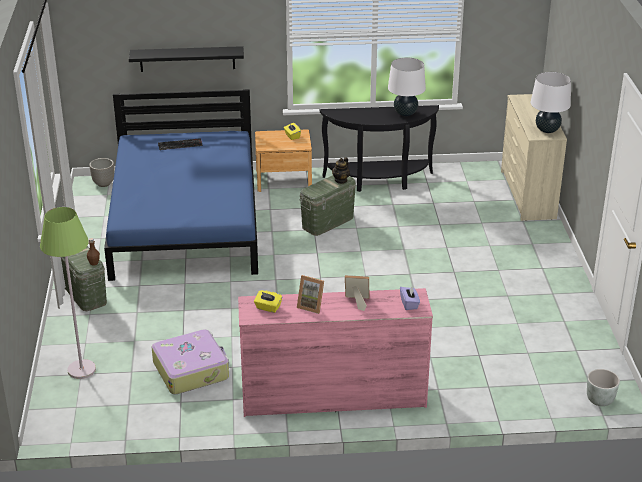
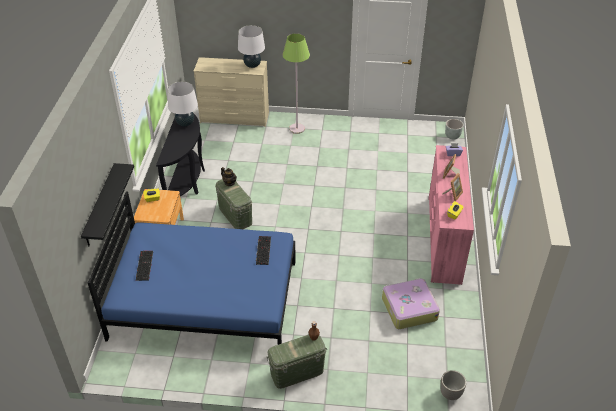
camera: 80 degrees left, 10 degrees up
(81, 370) = (402, 375): green floor lamp -> green floor lamp (297, 129)
(103, 183) = (113, 355): planter -> planter (450, 394)
(216, 208) = (263, 250): none -> keyboard

